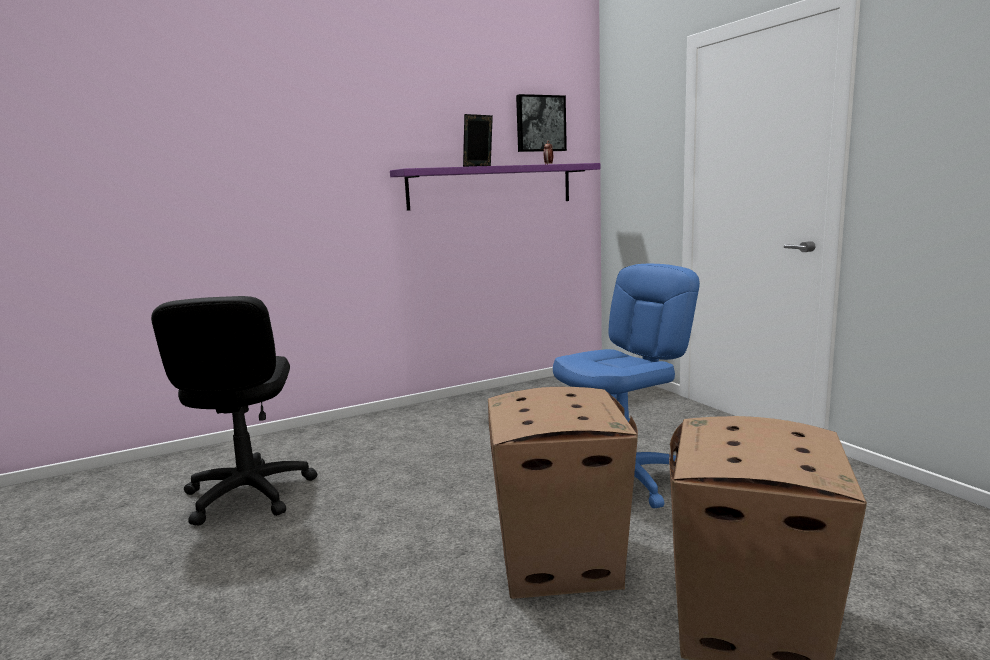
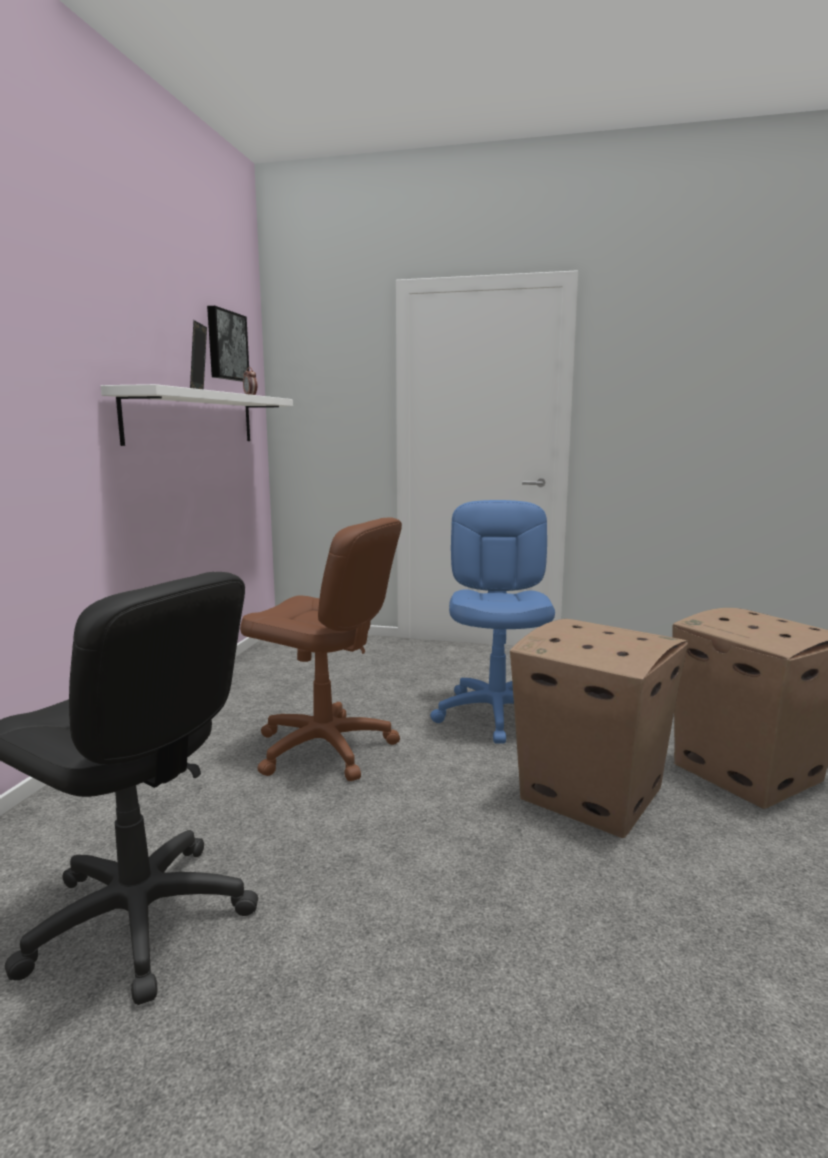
camera: 50 degrees left, 0 degrees up
(465, 454) = (324, 749): none -> brown office chair
(491, 186) = (193, 418): purple shelf -> white shelf

